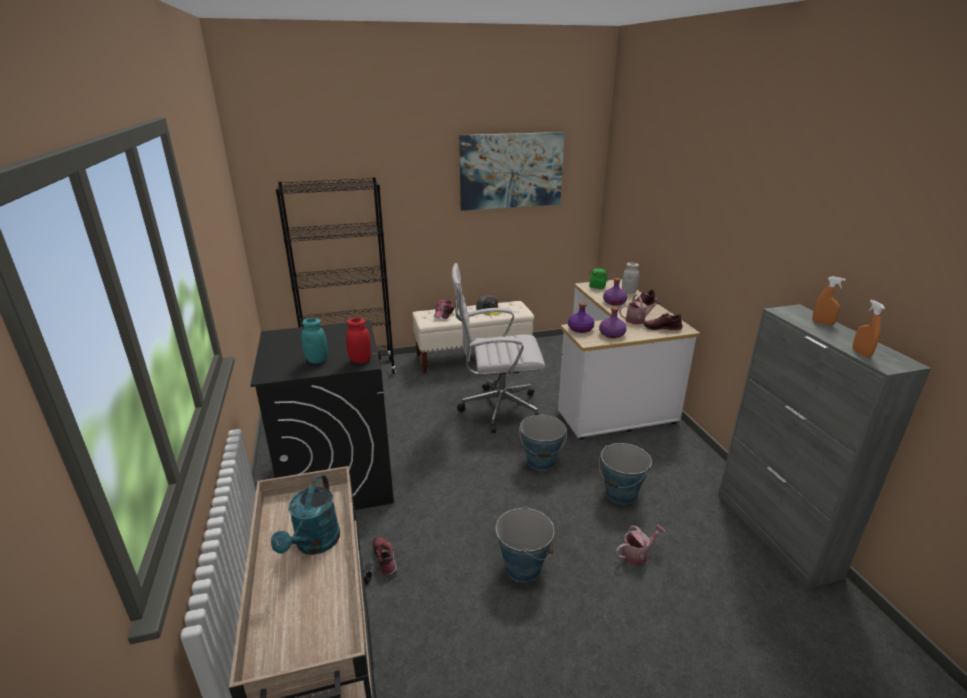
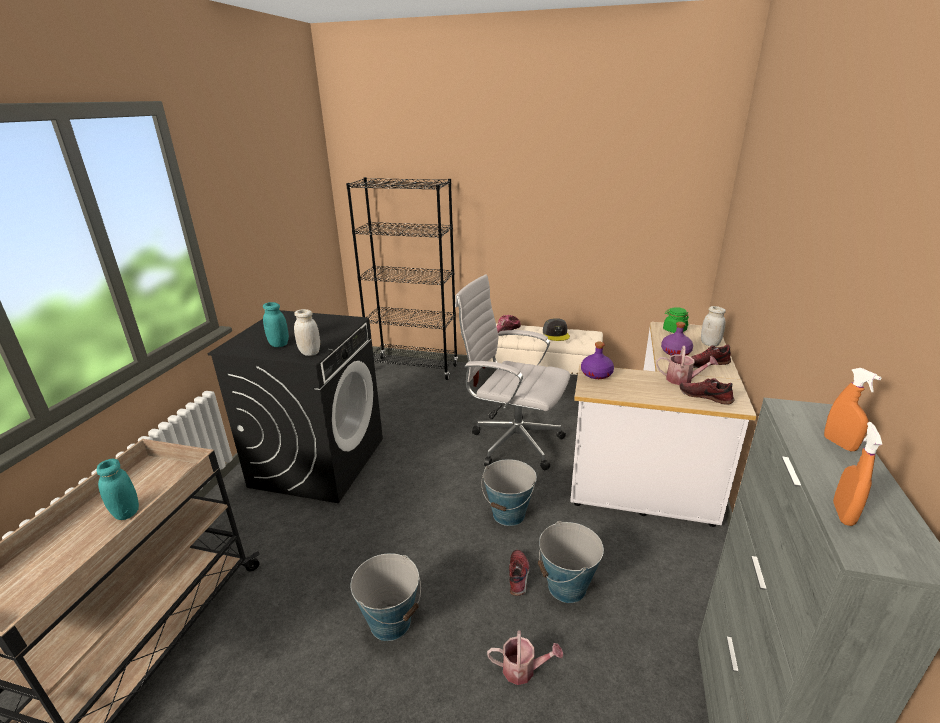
camera: 30 degrees right, 0 degrees up
(314, 544) = (126, 512): turquoise watering can -> turquoise jar
(360, 360) = (310, 353): red jar -> white jar
(386, 559) = (286, 554): shoe -> shoe (519, 576)
(511, 171) = (603, 181): picture -> none
(611, 334) = (628, 389): purple bottle -> none

